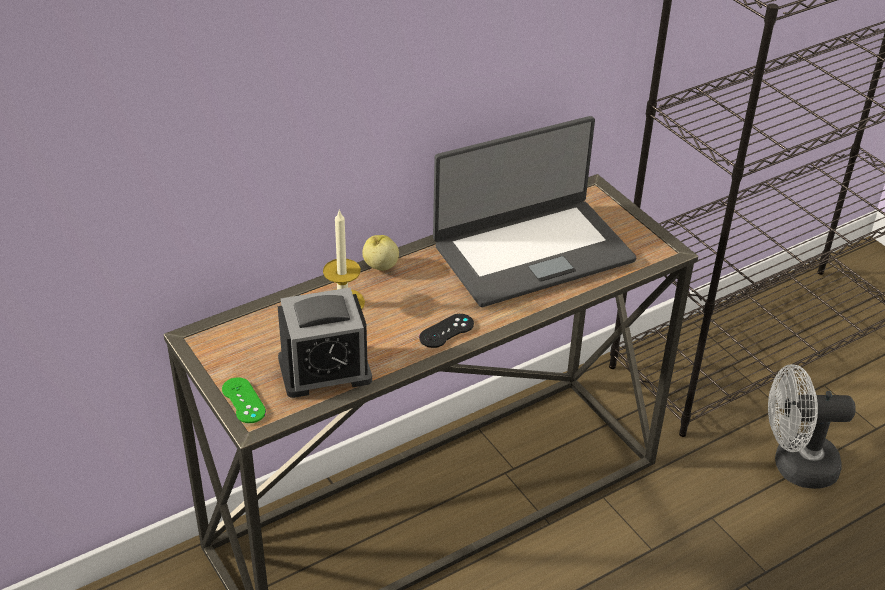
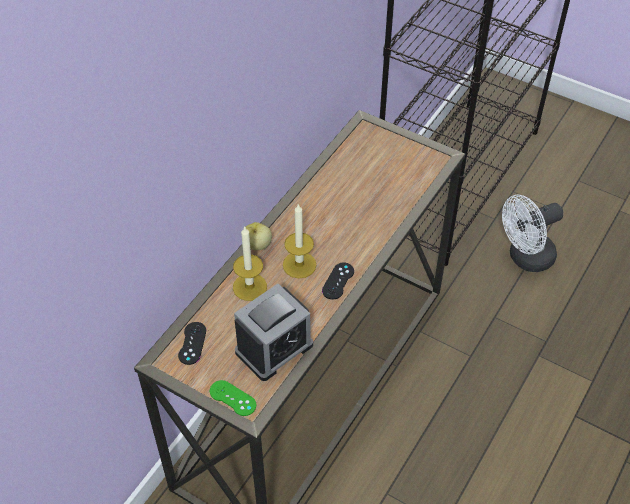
camera: 25 degrees left, 10 degrees up
(240, 333) = (192, 343): none -> black game controller
(414, 301) = (299, 265): none -> candle
(532, 251) = (355, 192): laptop -> none

